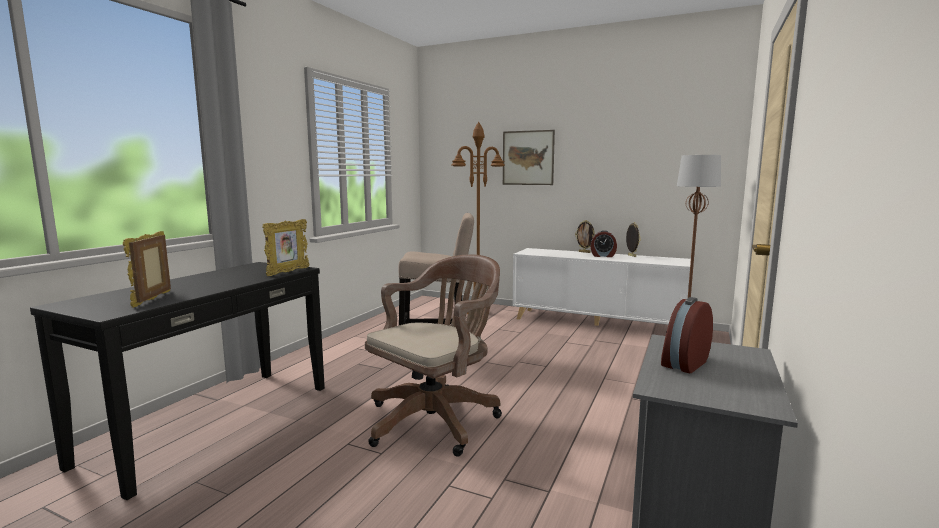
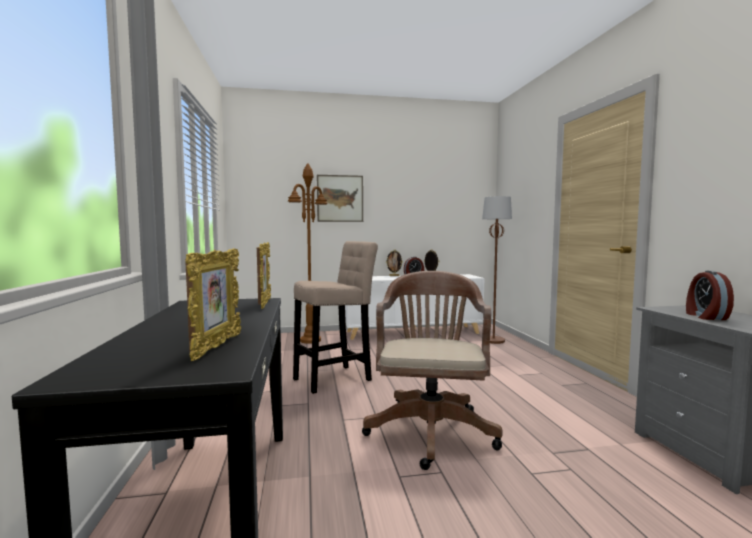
camera: 35 degrees left, 5 degrees down
(153, 299) = (216, 347): picture frame -> picture frame turned 135 degrees counterclockwise

